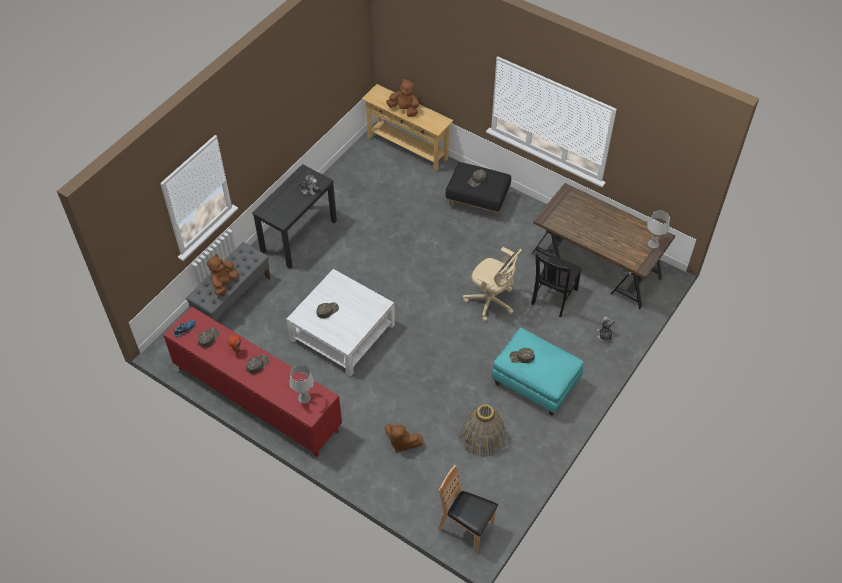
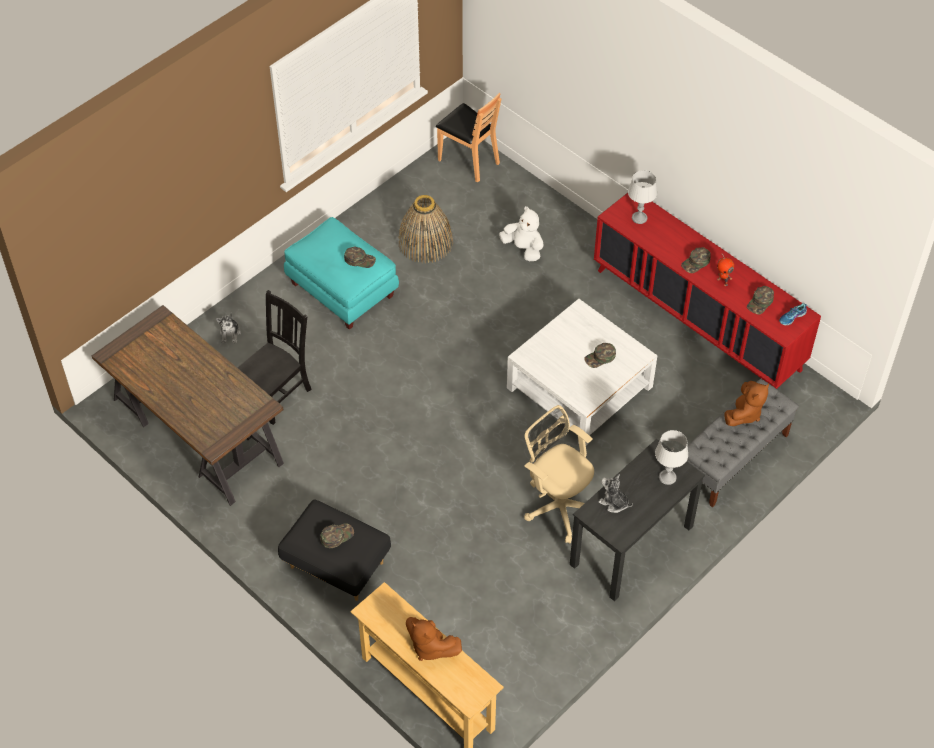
camera: 170 degrees left, 0 degrees up
(401, 442) = (523, 248): brown plush toy -> white plush toy
(491, 302) = (365, 400): beige office chair -> beige office chair (558, 505)
(653, 244) = (129, 346): grey table lamp -> grey table lamp (667, 477)

